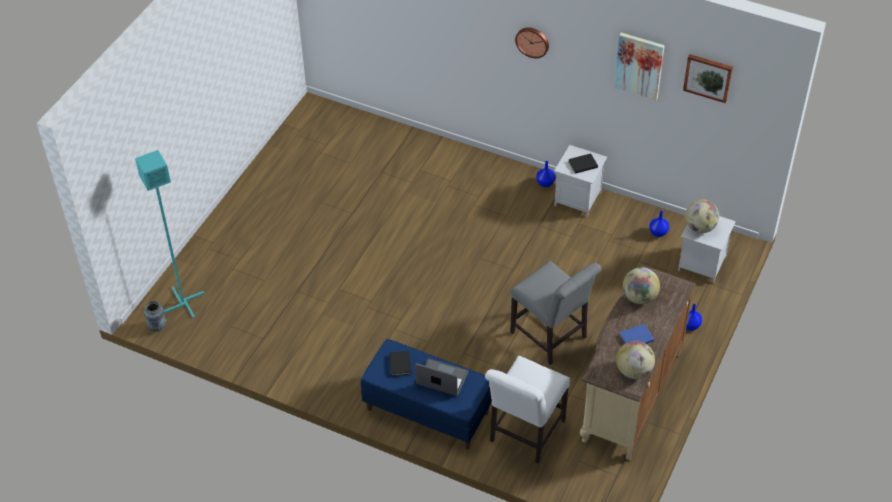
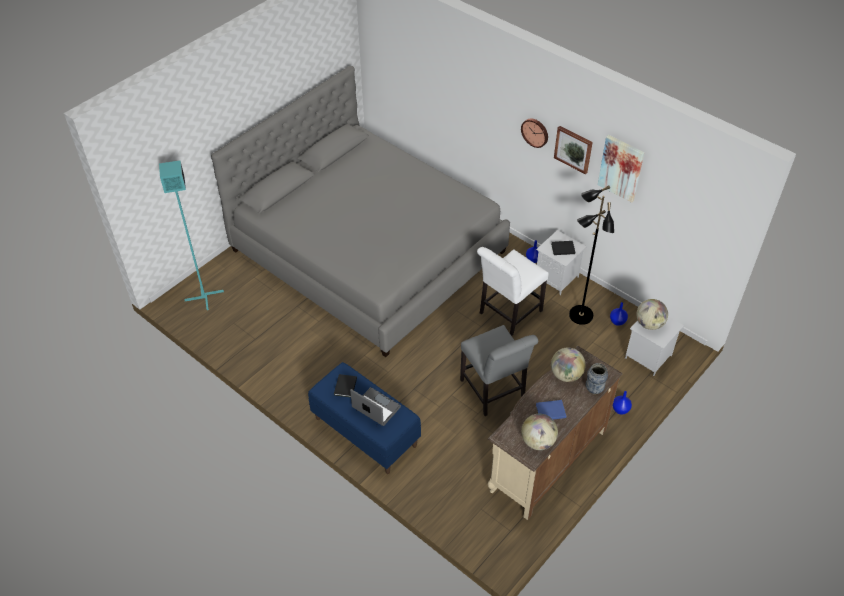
camera: 15 degrees right, 0 degrees up
(157, 327) = (176, 311): vase -> vase (594, 389)
(355, 211) = (368, 251): none -> grey bed
(524, 434) = (441, 473): white chair -> white chair (507, 314)
(616, 235) = (580, 315): none -> black floor lamp
(708, 77) = (679, 189): picture -> picture (573, 149)

